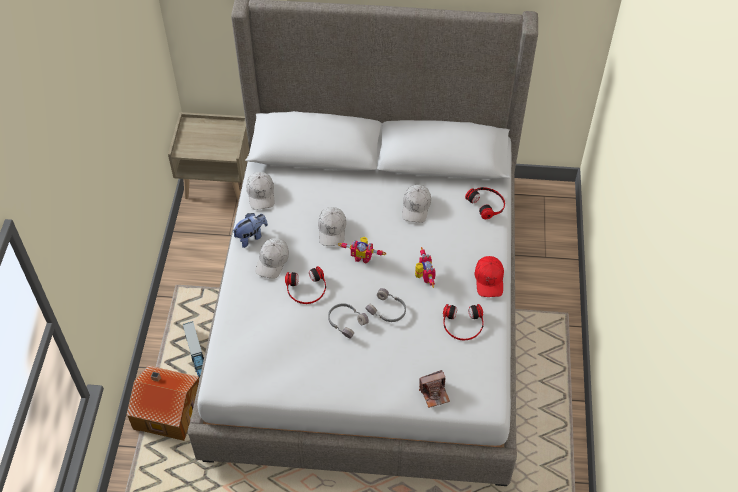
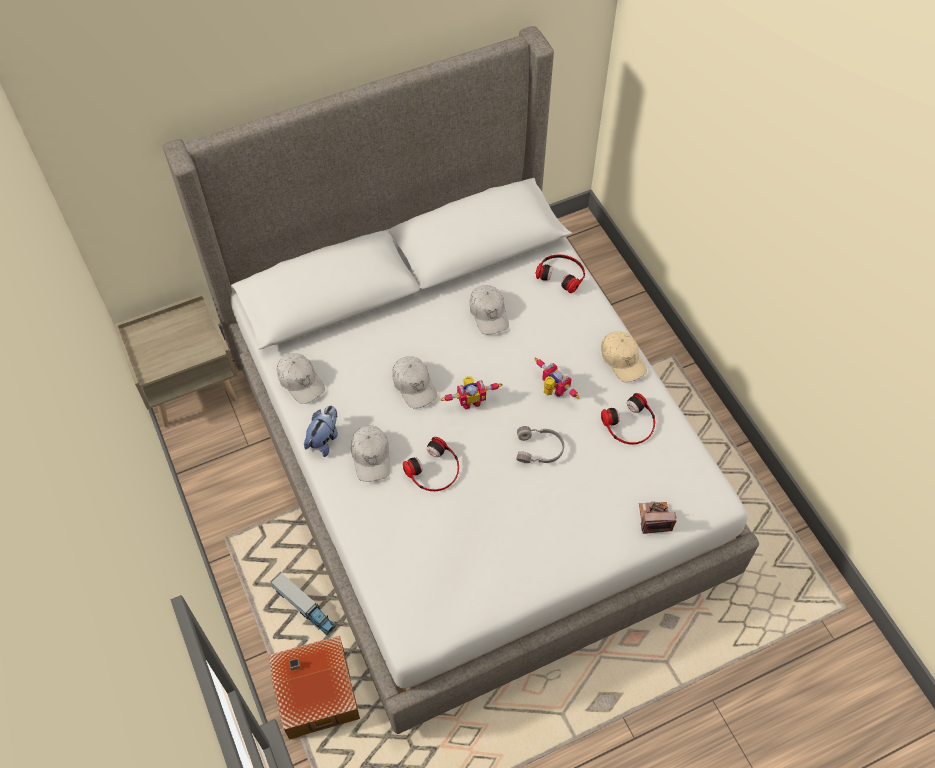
camera: 30 degrees left, 5 degrees up
(346, 321) = (504, 486): grey headphones -> none
(434, 393) = (654, 518): camera -> camera turned 135 degrees counterclockwise
(489, 280) = (622, 360): red cap -> beige cap

